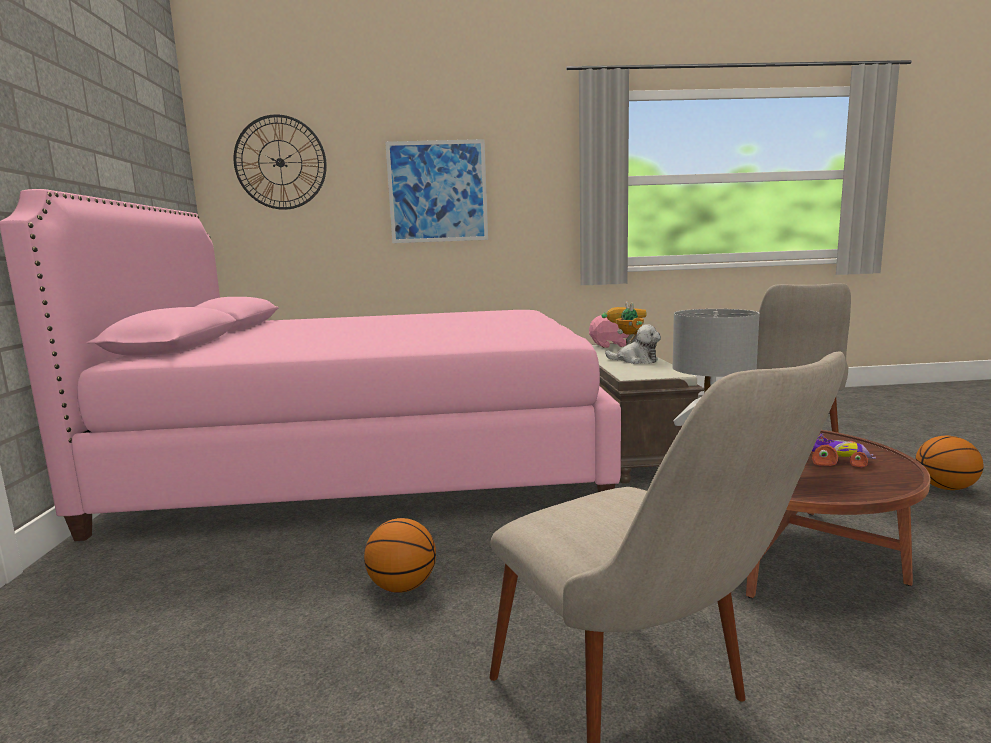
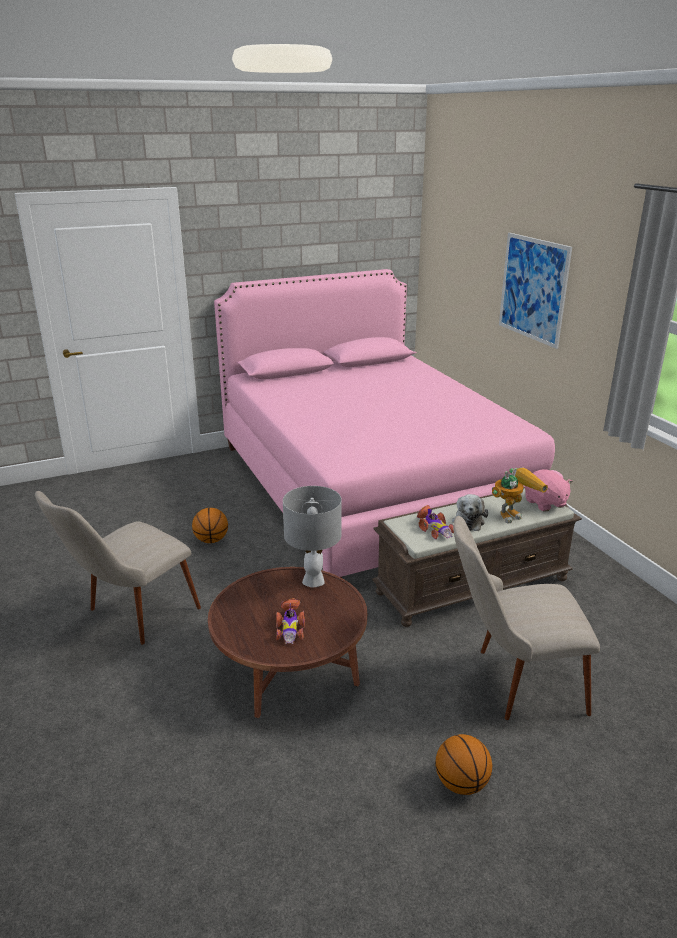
camera: 70 degrees right, 15 degrees up
(280, 162) = (455, 235): wall clock -> none
(649, 368) = (434, 529): none -> toy car

